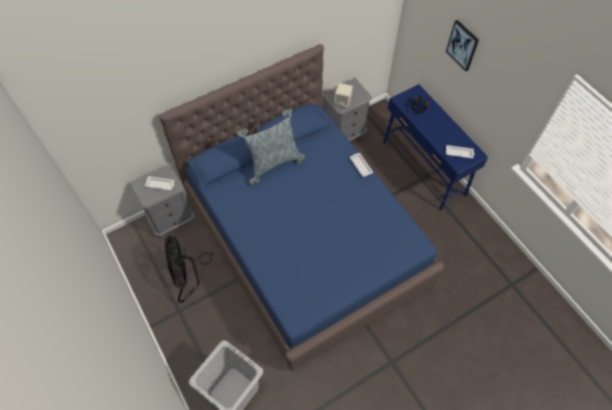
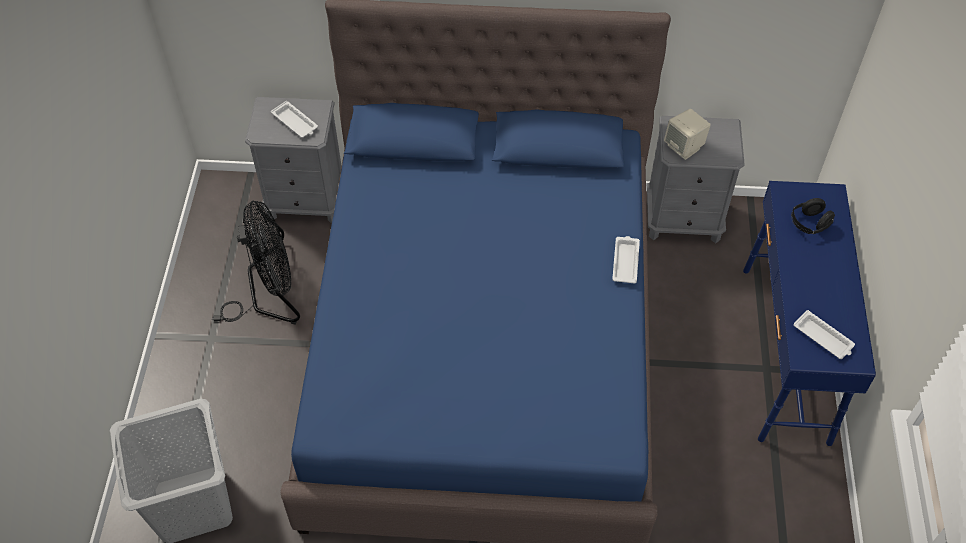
camera: 35 degrees right, 5 degrees down
(187, 272) = (267, 290): black fan -> black fan turned 150 degrees clockwise
(273, 165) = (481, 183): pillow -> none
(462, 45) = (915, 127): picture -> none

